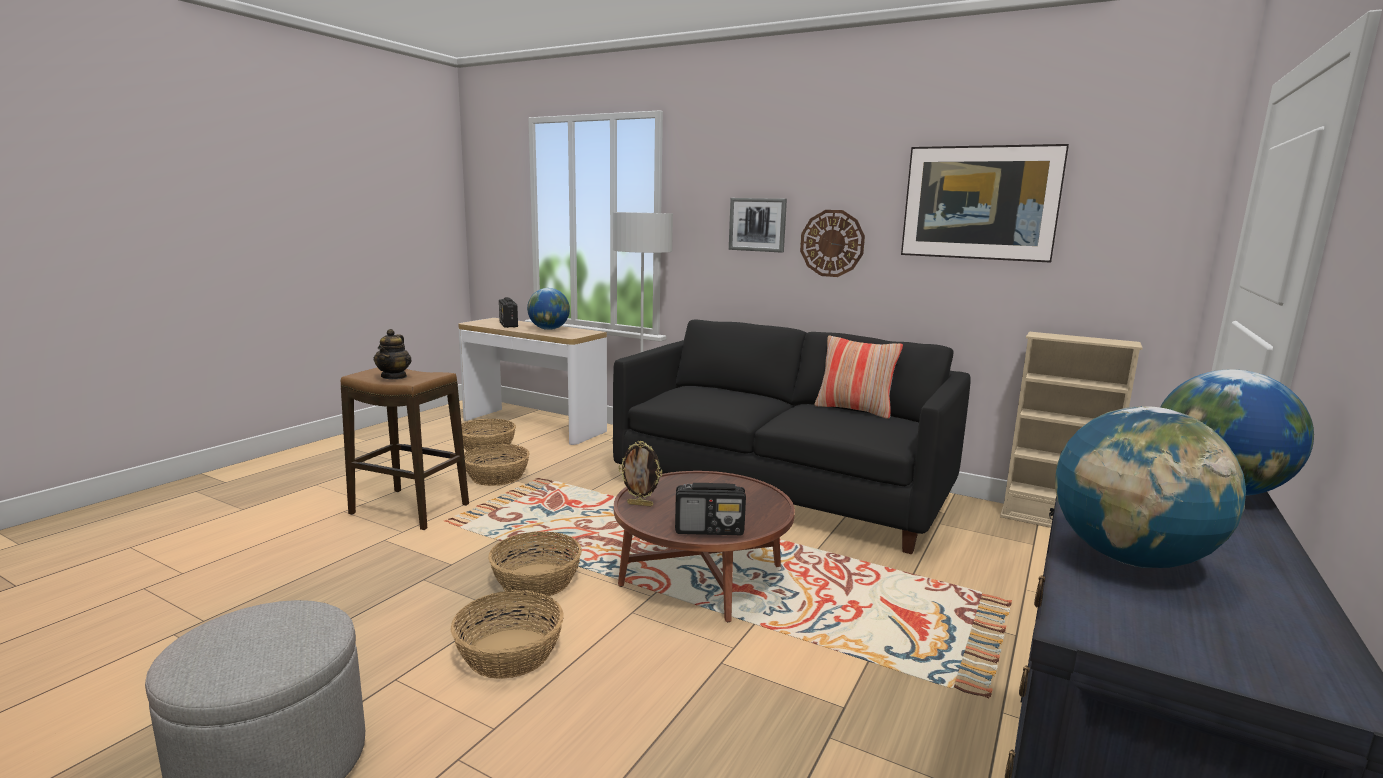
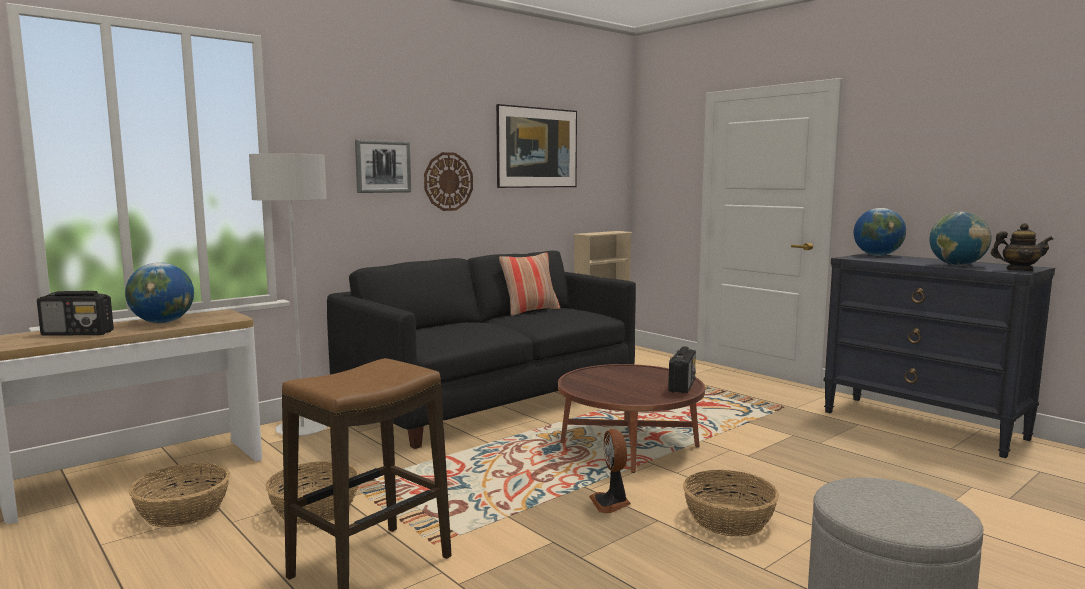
camera: 70 degrees left, 5 degrees down
(394, 377) = (373, 378): teapot -> teapot (1019, 270)
(536, 581) = (611, 503): basket -> fan
(640, 504) = (622, 398): picture frame -> none

